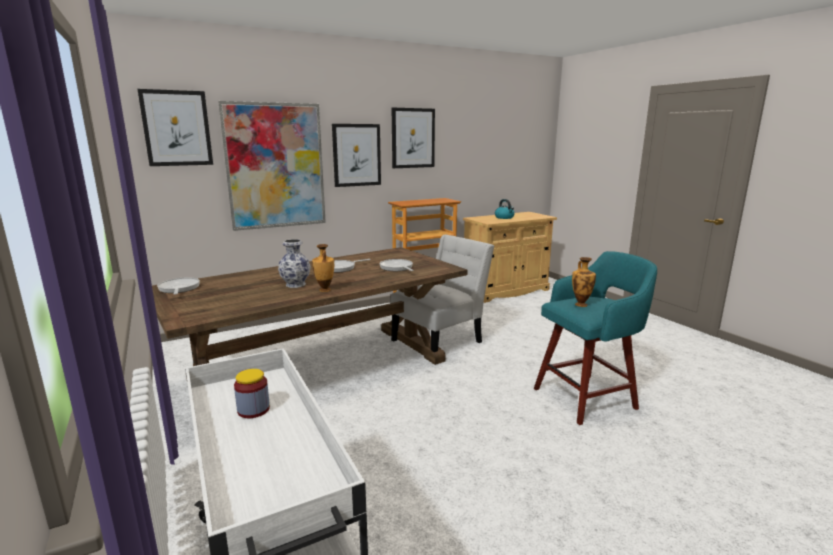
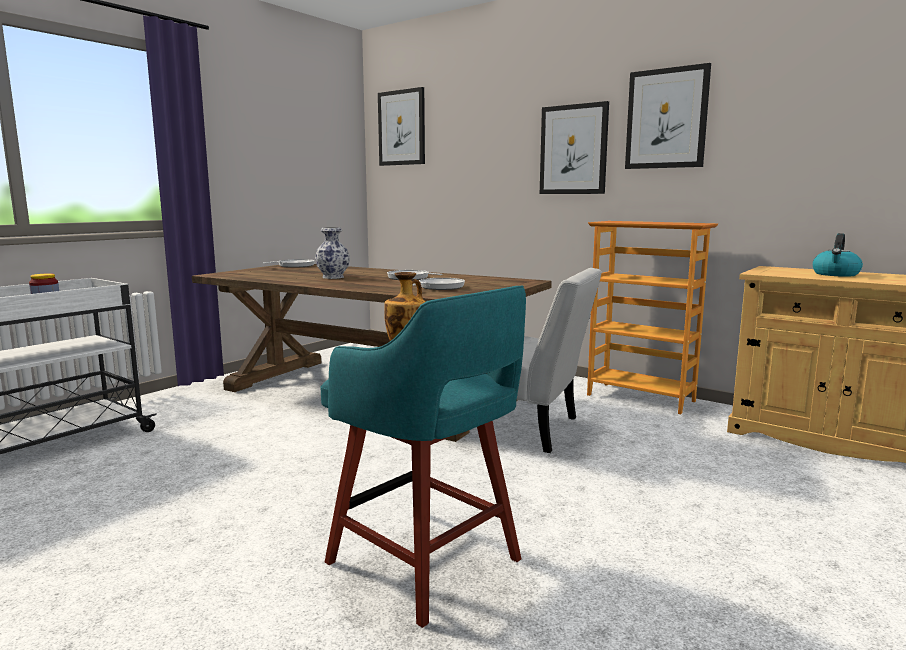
camera: 65 degrees right, 5 degrees down
(275, 166) = (478, 166): picture -> none
(324, 290) = (321, 283): vase -> none

